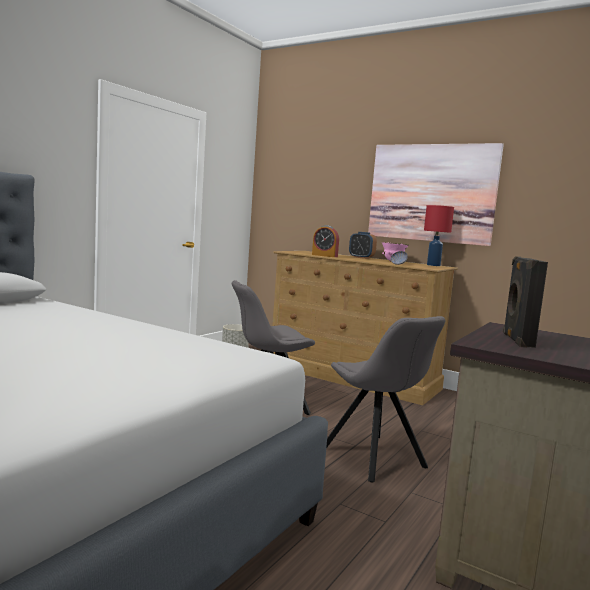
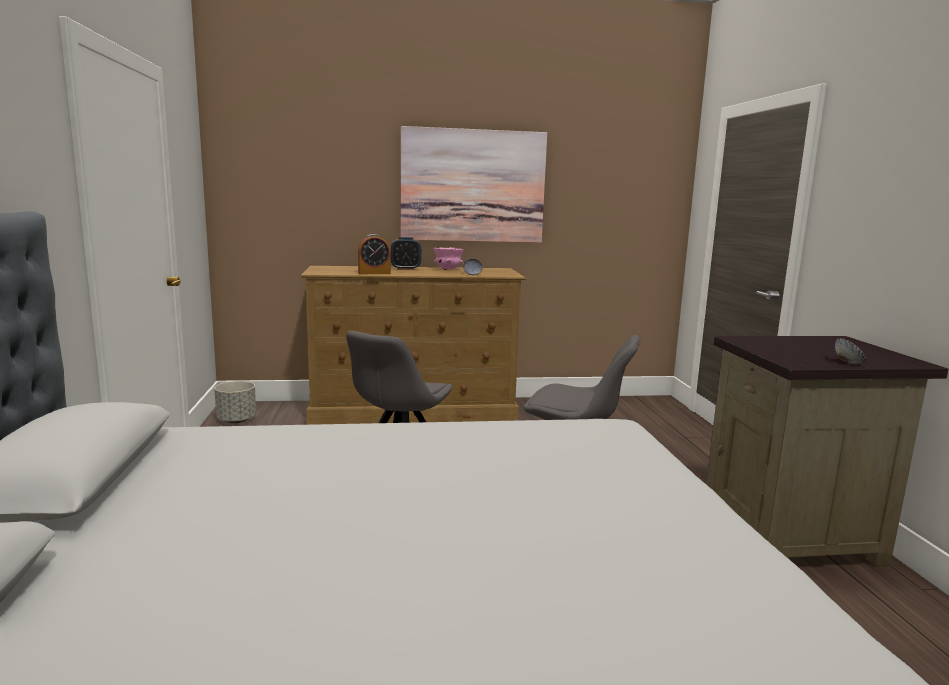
camera: 40 degrees left, 5 degrees up
(433, 265) = (491, 269): red table lamp -> none
(516, 340) = (791, 353): black speaker -> none
(553, 356) = (847, 363): none -> bowl

